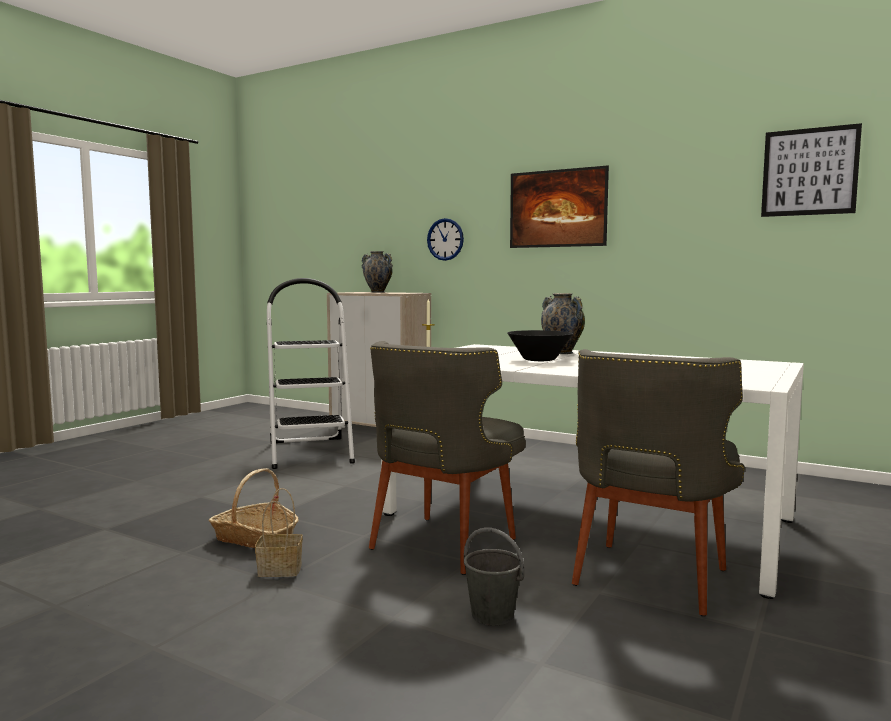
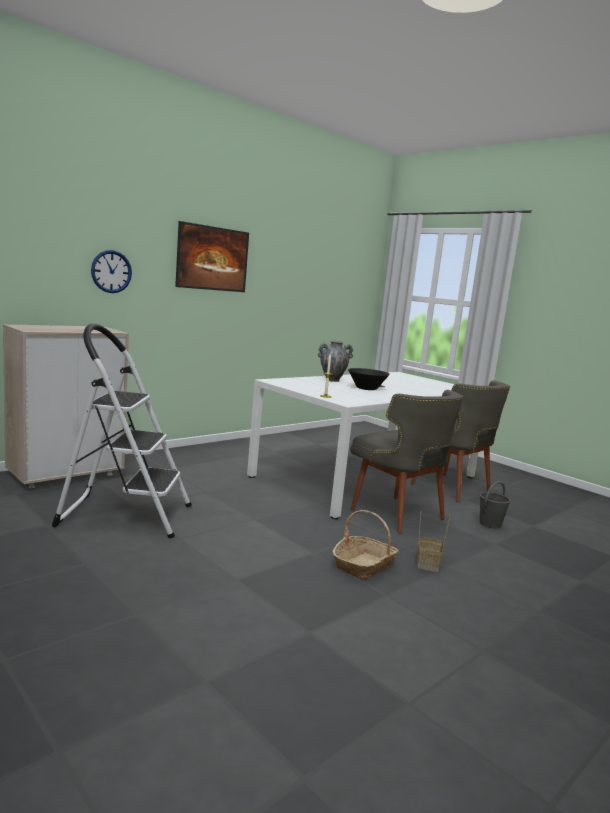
camera: 75 degrees left, 5 degrees up
(377, 292) = (52, 326): vase -> none
(809, 172) = (337, 260): picture -> none

